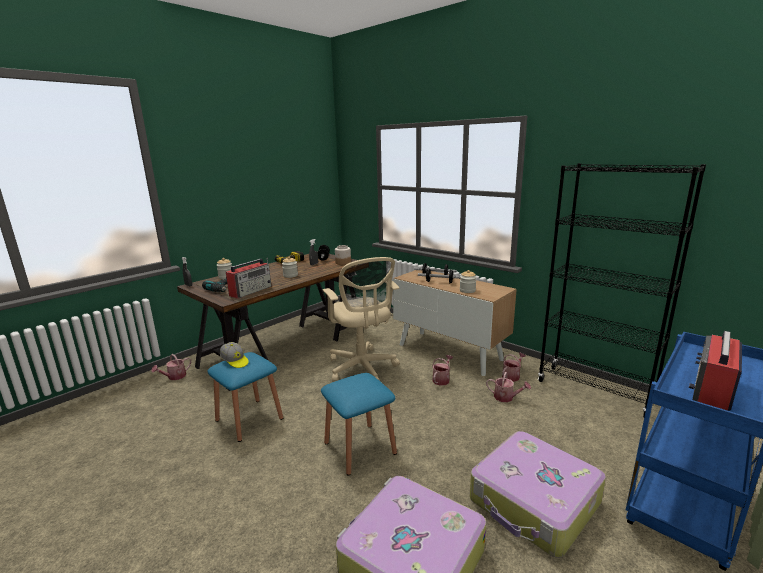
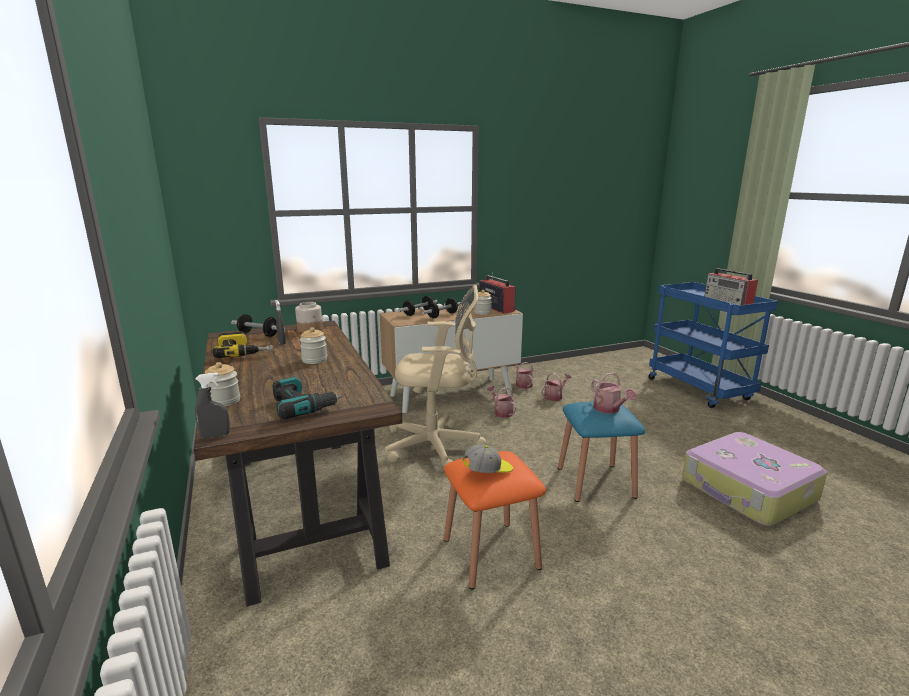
camera: 65 degrees left, 0 degrees up
(174, 377) = (259, 641): watering can -> watering can (609, 409)
(249, 419) = (491, 553): blue stool -> orange stool
(251, 291) = (351, 388): radio -> radio (496, 308)
(534, 502) = (689, 428): suitcase -> none
(595, 390) = (567, 367): black bookcase -> none

